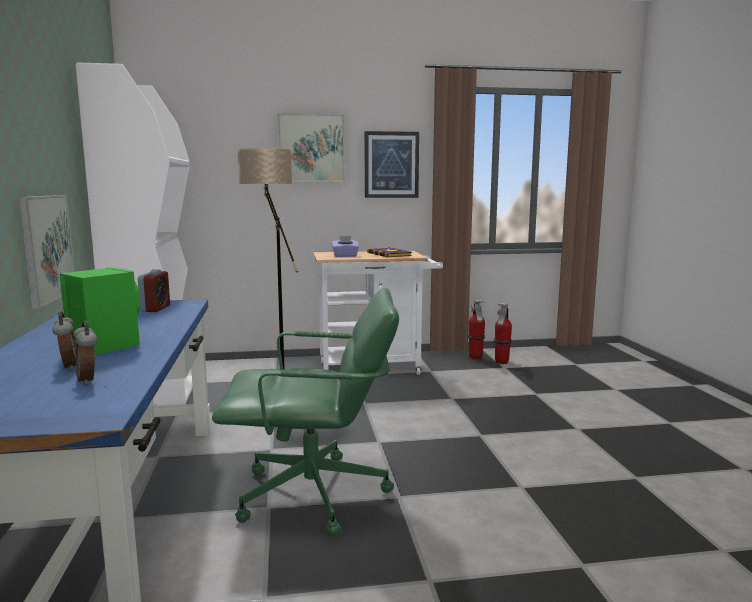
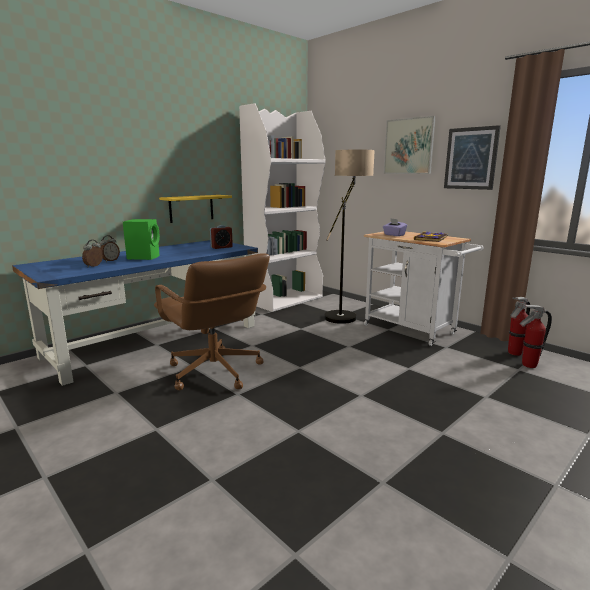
camera: 55 degrees right, 5 degrees up
(47, 248) = (191, 208): picture -> yellow shelf
(314, 495) = (214, 372): green office chair -> brown office chair

